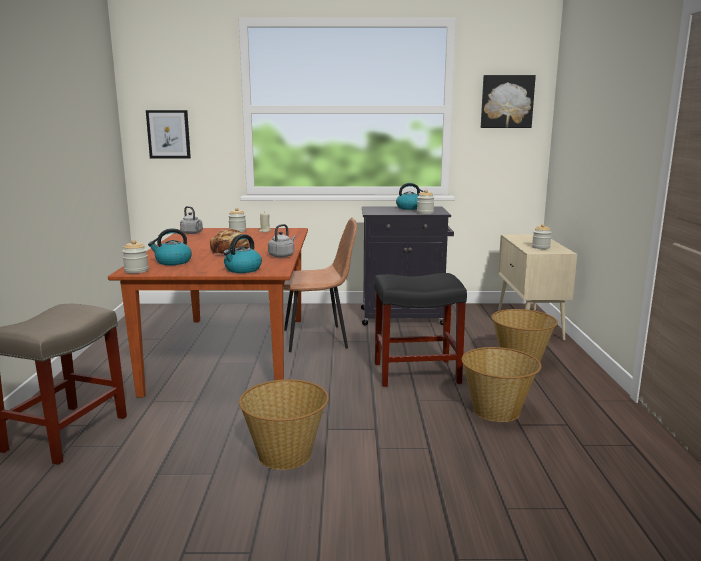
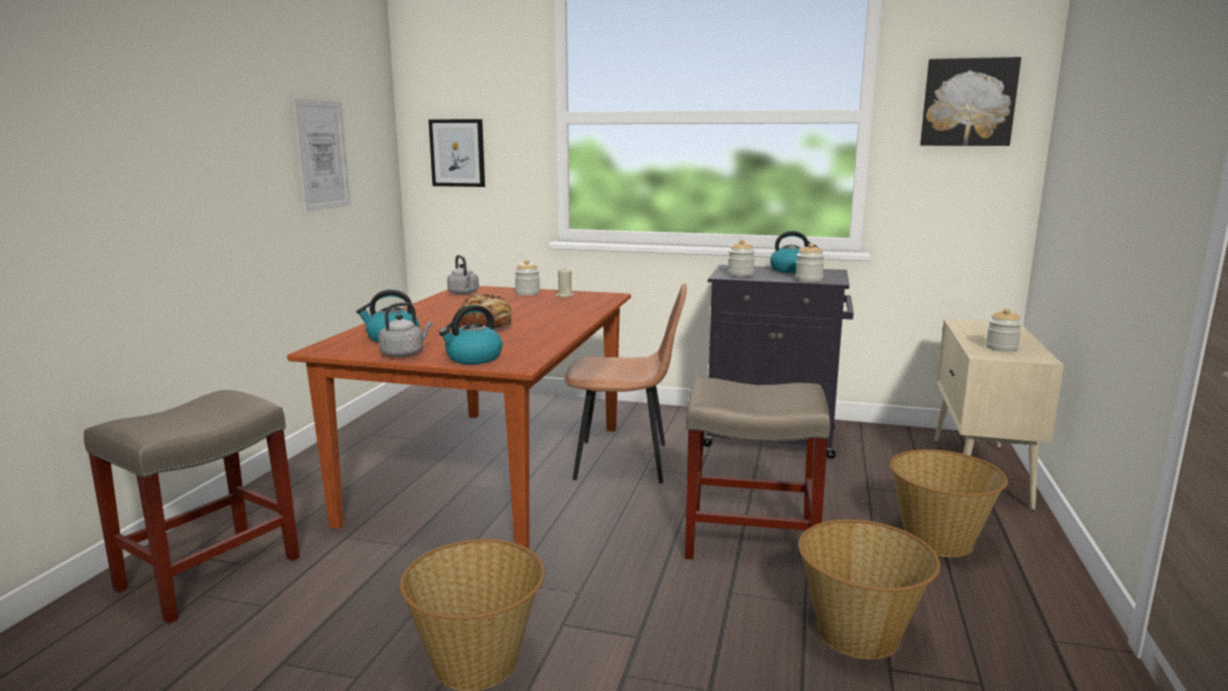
camera: 15 degrees right, 0 degrees up
(81, 136) = (322, 155): none -> picture
(136, 271) = (330, 349): jar -> jar (740, 274)
(282, 256) = (551, 338): grey kettle -> grey kettle (404, 353)
(415, 373) = (748, 540): black stool -> beige stool

